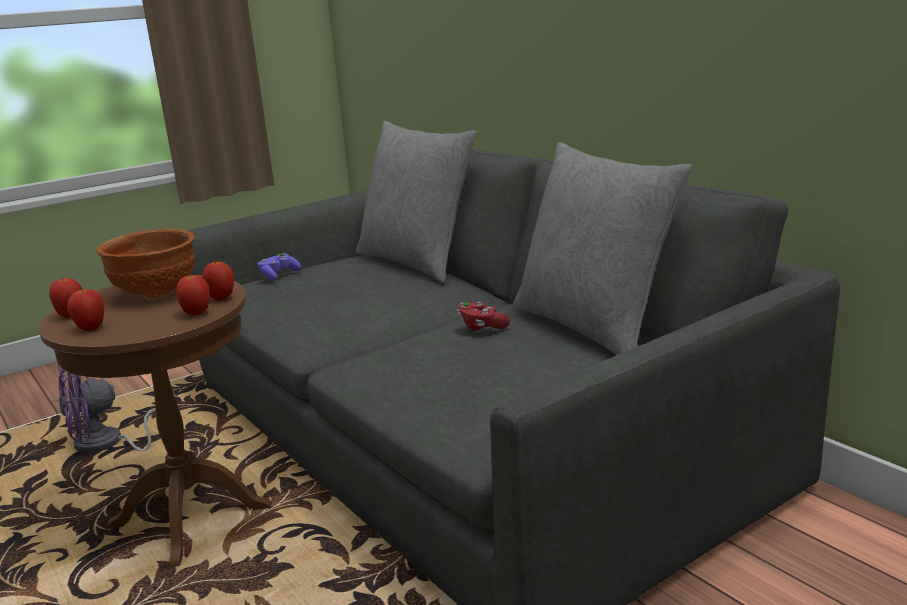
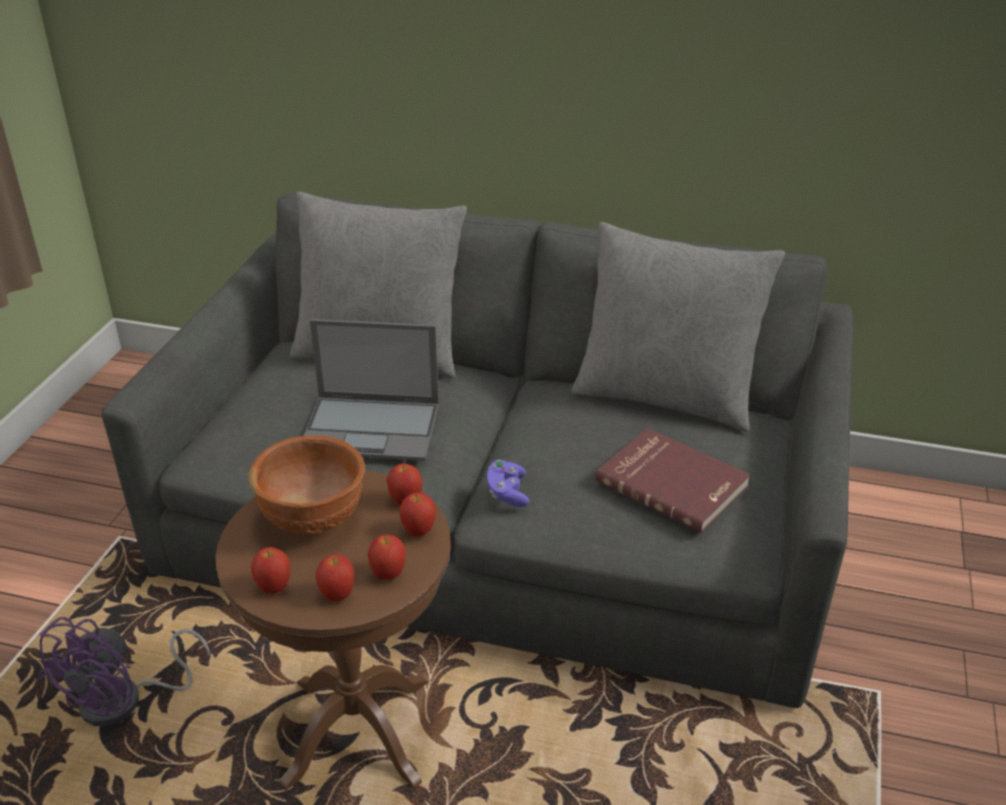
camera: 40 degrees left, 15 degrees up
(136, 328) = (388, 575): none -> apple
(279, 275) = (246, 419): purple game controller -> purple game controller (507, 493)
(340, 295) = (372, 428): none -> laptop
(481, 327) = (578, 428): red game controller -> none
(500, 377) = (673, 482): none -> red book

